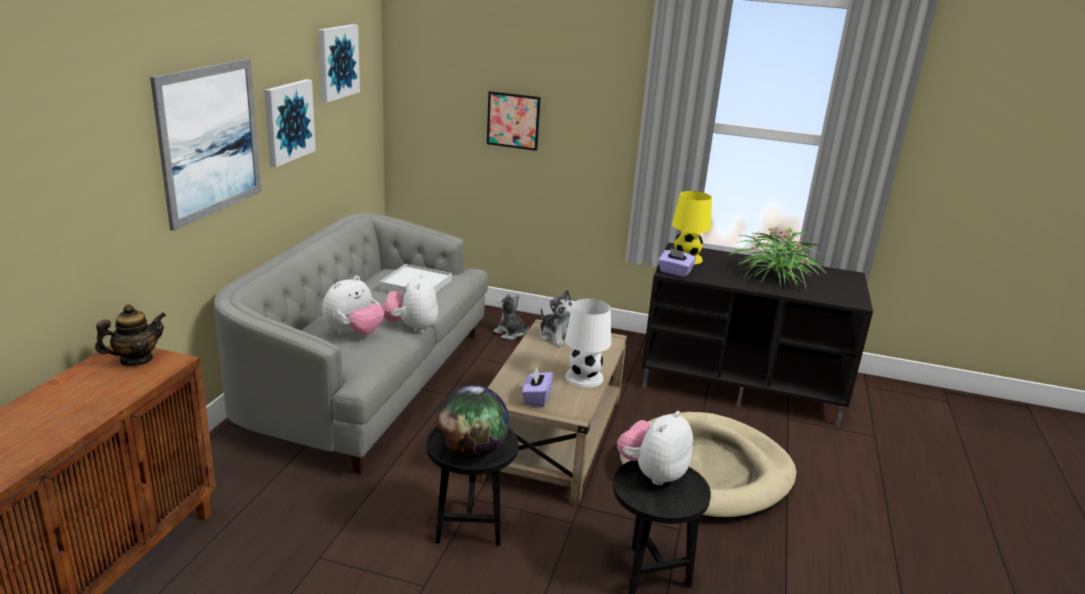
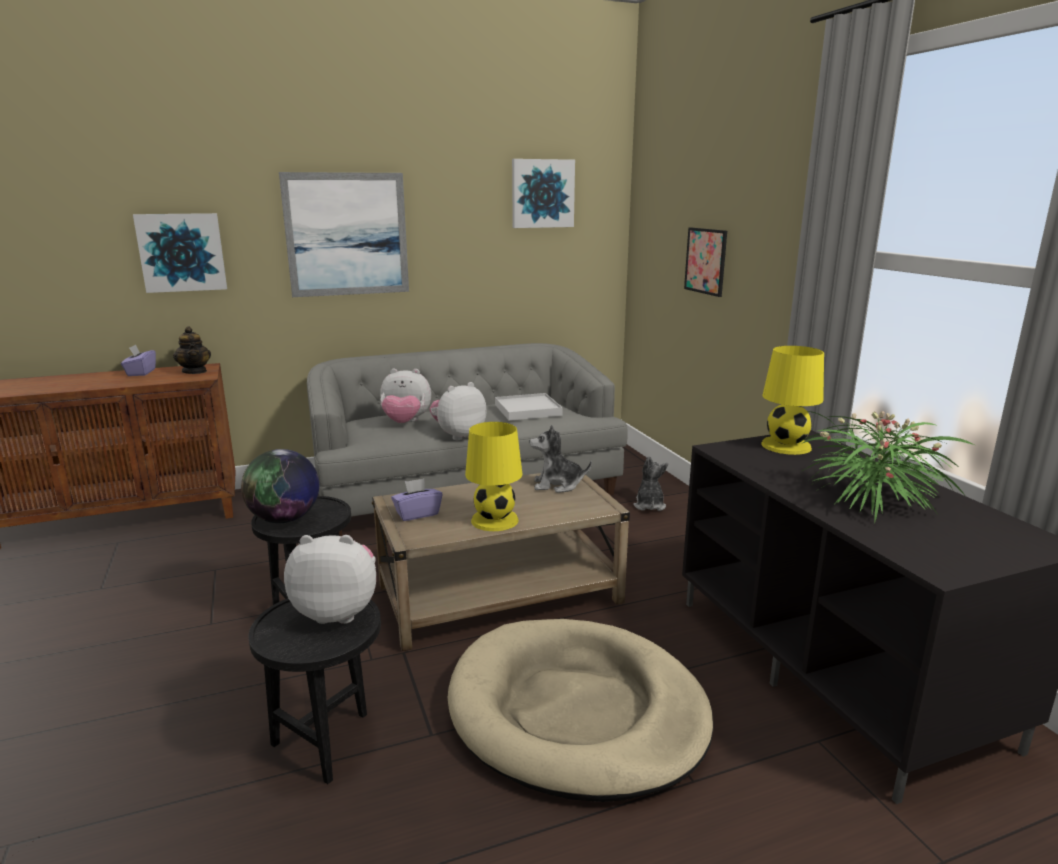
camera: 55 degrees right, 5 degrees down
(136, 360) = (195, 371): teapot -> teapot turned 45 degrees clockwise
(288, 121) = (458, 237): picture -> picture (182, 252)
(556, 337) = (557, 485): plush toy -> plush toy turned 75 degrees clockwise
(584, 377) = (494, 520): white table lamp -> yellow table lamp
(675, 272) = (727, 451): purple tissue box -> purple tissue box (141, 372)

